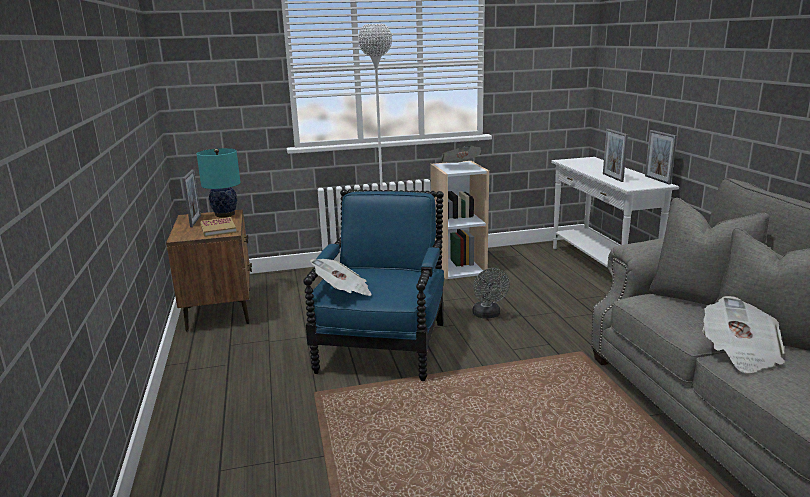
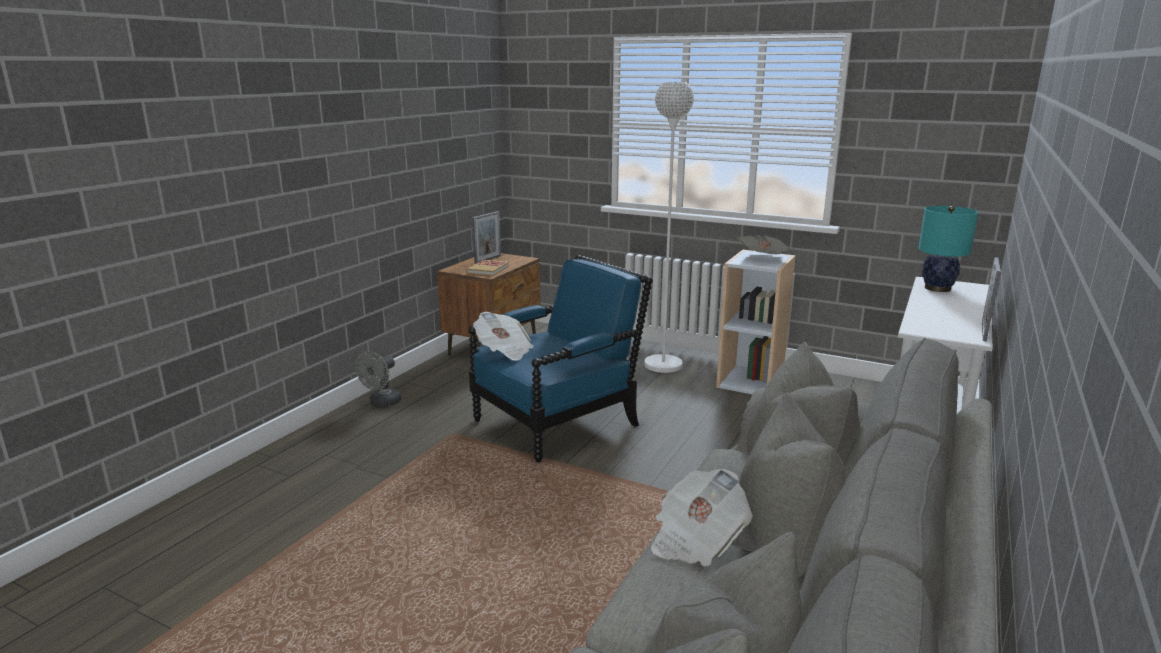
camera: 40 degrees right, 0 degrees up
(225, 214) = (518, 259): turquoise table lamp -> turquoise table lamp (937, 288)
(488, 315) = (694, 435): grey fan -> grey fan (382, 403)
(612, 177) = (929, 314): picture frame -> none

